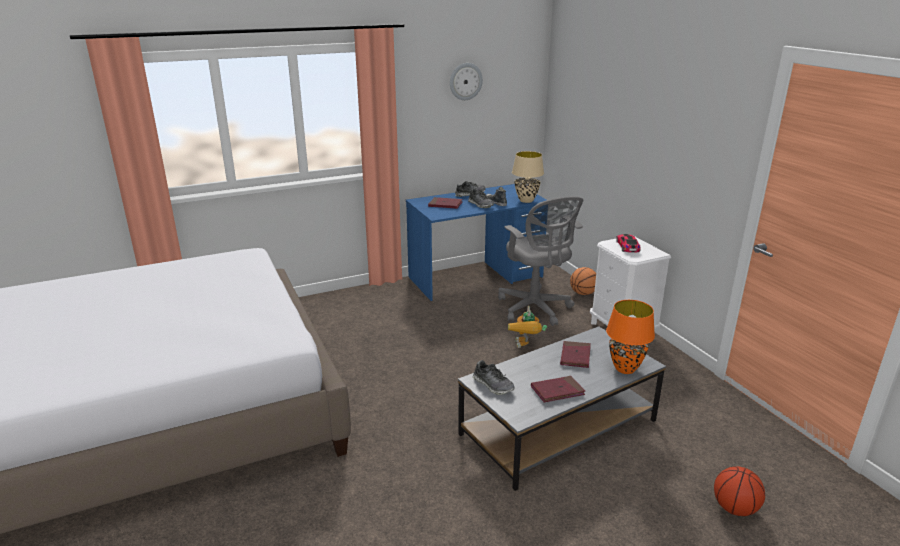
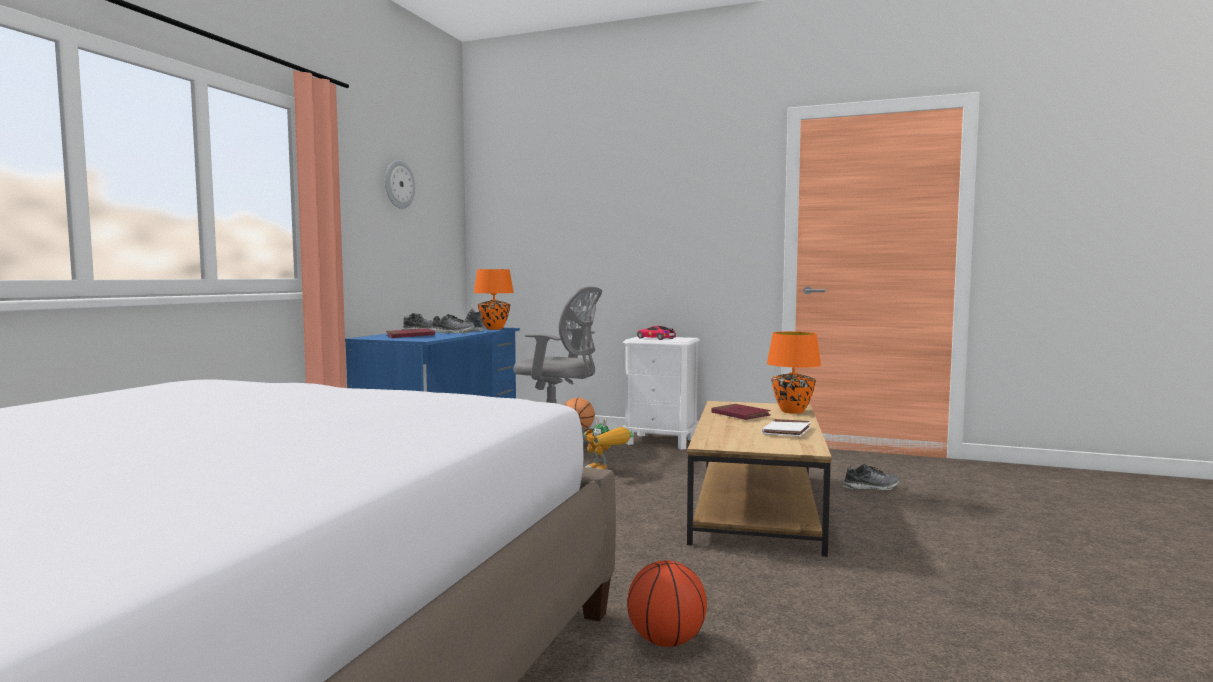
camera: 45 degrees left, 20 degrees down
(493, 385) = (730, 443): shoe -> shoe (870, 487)
(526, 200) = (494, 329): beige table lamp -> orange table lamp
(557, 391) = (787, 431): red book -> white book
(558, 427) = (755, 506): grey coffee table -> brown coffee table
(734, 508) = (960, 498): basketball -> basketball (666, 641)

